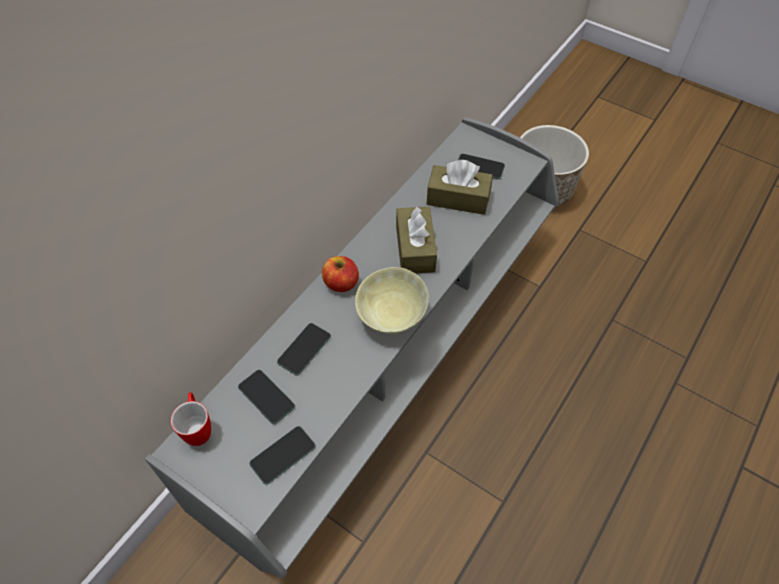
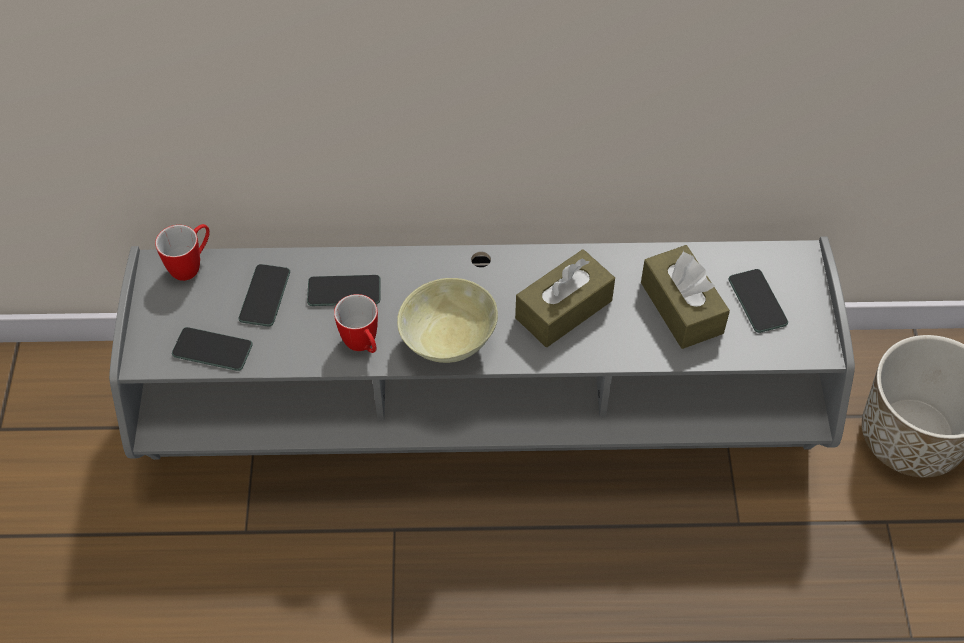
camera: 55 degrees right, 0 degrees up
(341, 283) = (454, 271): apple -> none
(356, 363) = (363, 346): none -> mug

